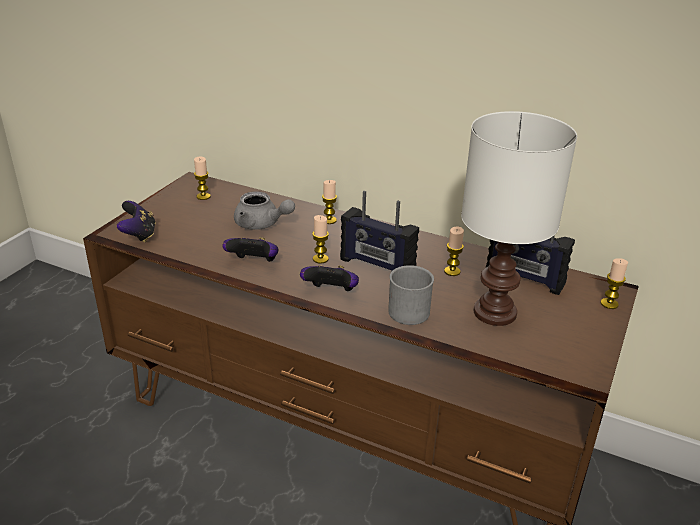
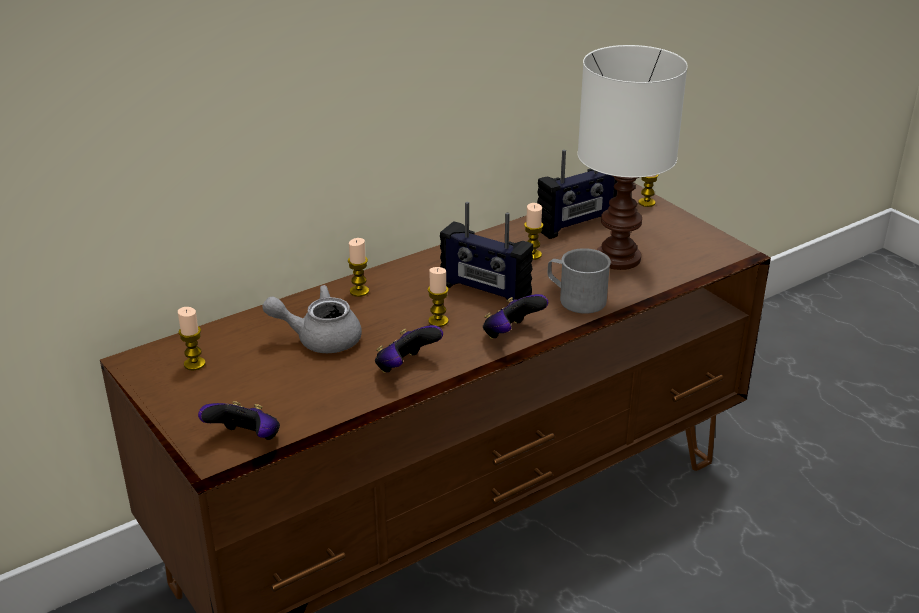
camera: 60 degrees left, 0 degrees up
(261, 224) = (319, 338): grey teapot -> grey teapot turned 150 degrees counterclockwise
(377, 266) = (484, 292): radio -> radio turned 60 degrees clockwise

